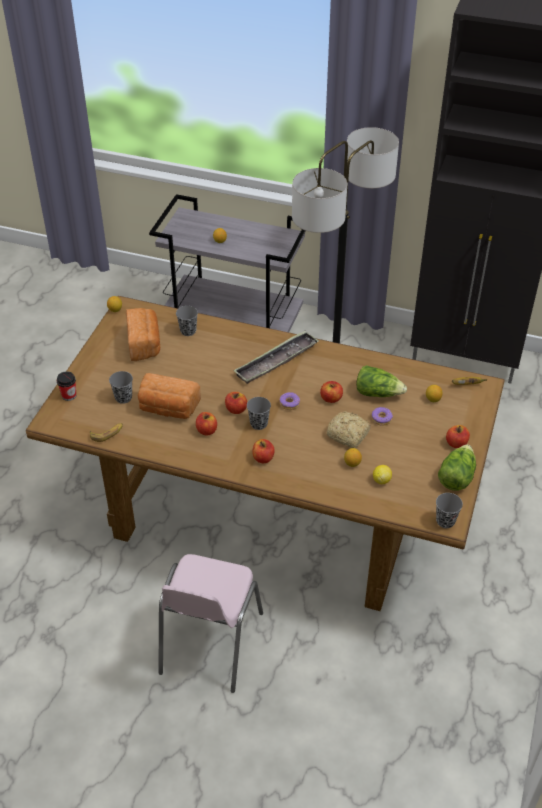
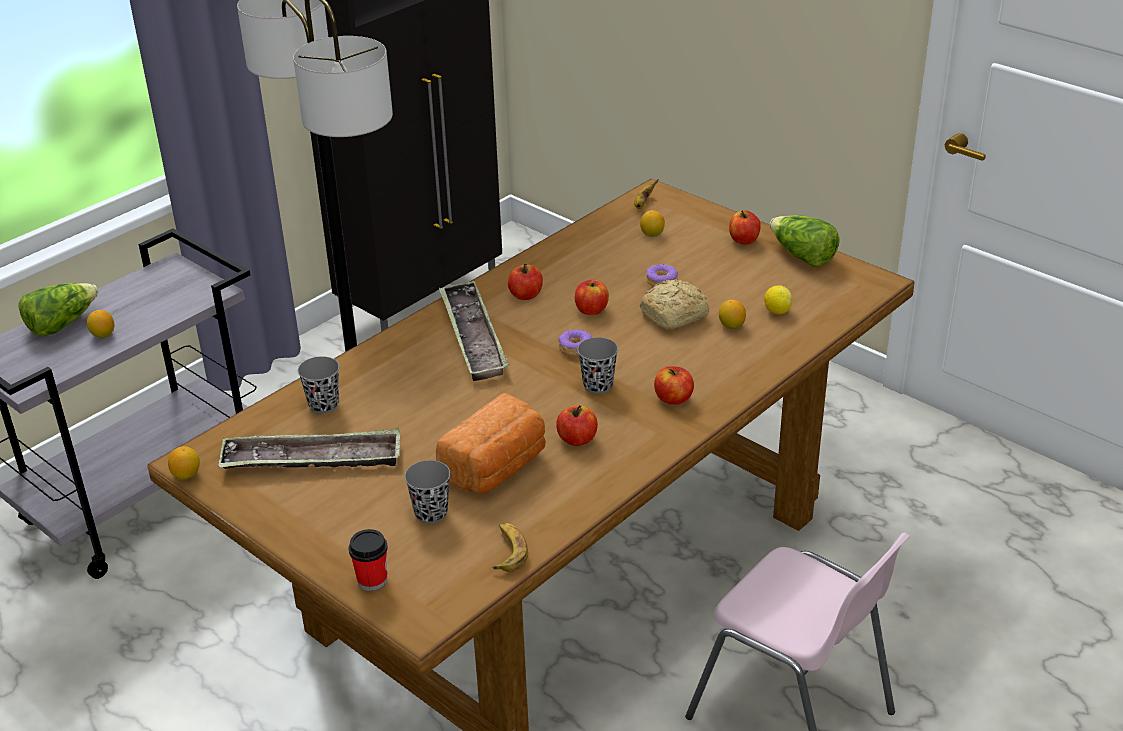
camera: 65 degrees left, 10 degrees down
(144, 344) = (312, 460): bread -> tray
(236, 409) = (551, 399): apple -> apple (526, 295)
(378, 393) = (608, 271): lettuce -> lettuce (62, 324)
(445, 521) = (874, 284): grey cup -> none

